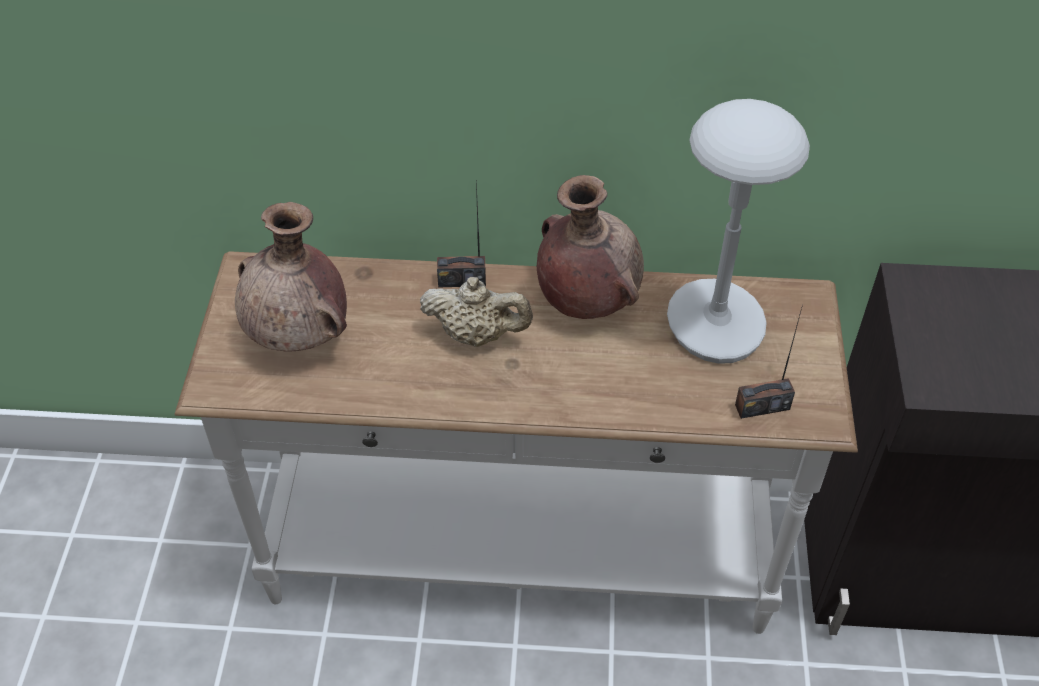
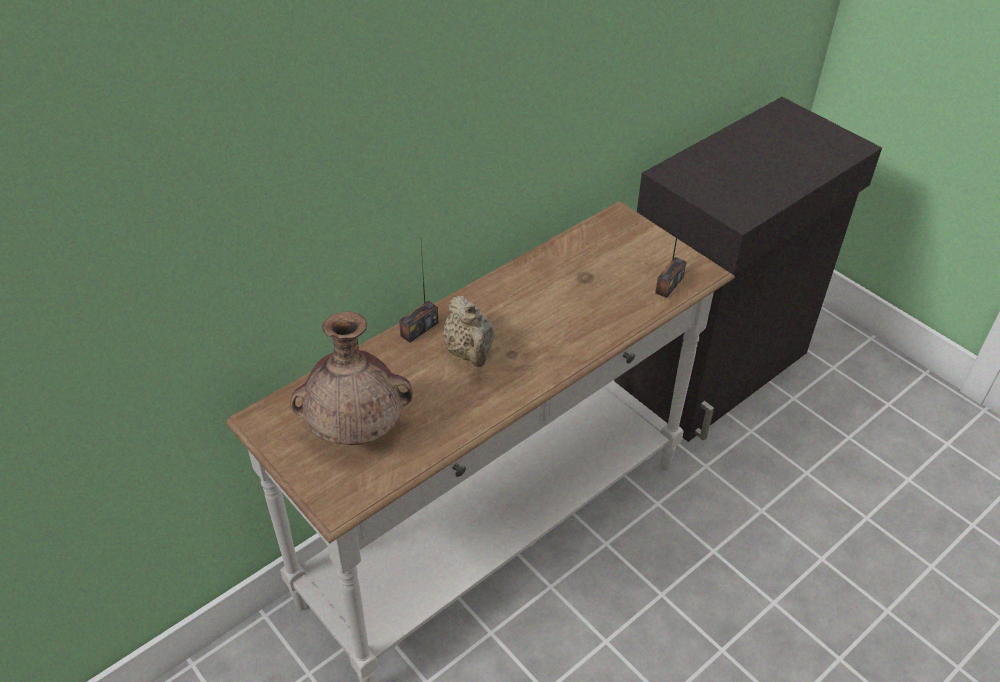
camera: 45 degrees left, 5 degrees down
(477, 334) = (470, 352): beige teapot -> beige teapot turned 105 degrees clockwise
(586, 299) = (507, 292): brown vase -> none
(716, 324) = (593, 259): grey table lamp -> none

